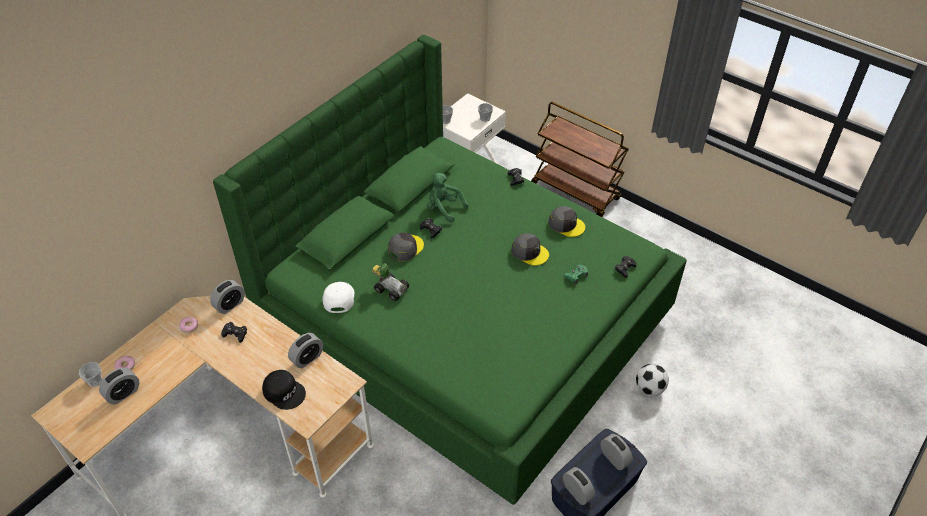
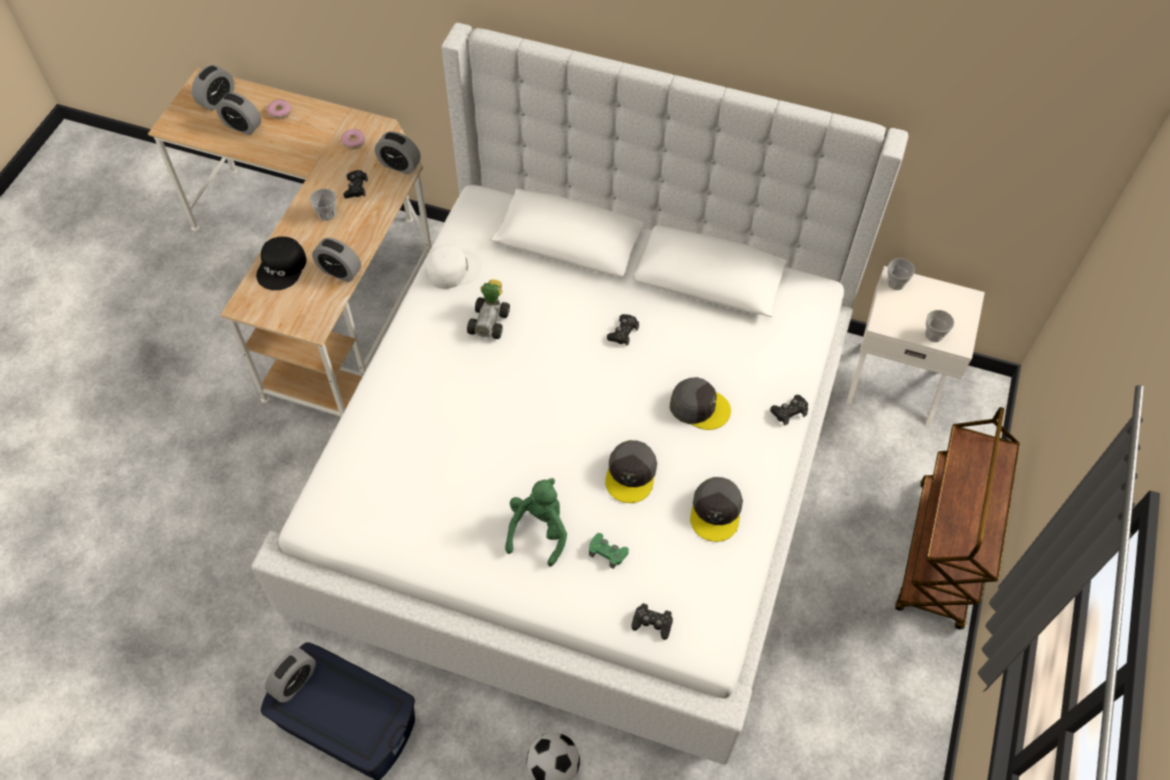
camera: 70 degrees right, 10 degrees up
(95, 381) = (253, 96): cup -> cup (327, 213)
(405, 248) = (573, 313): grey cap -> grey cap (699, 407)
(444, 208) = (676, 335): green plush toy -> green plush toy (539, 530)
(464, 322) = (585, 469): green bed -> white bed
(614, 458) = (363, 721): alarm clock -> alarm clock (217, 100)

